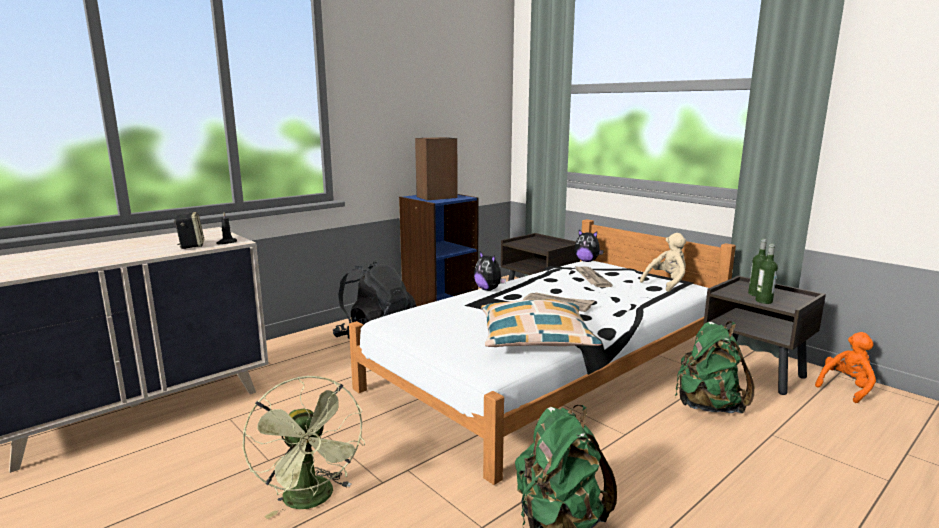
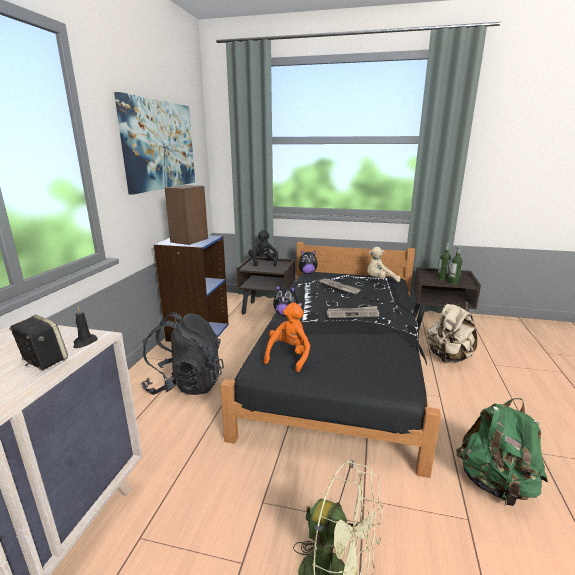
camera: 35 degrees left, 5 degrees up
(427, 95) = (159, 145): none -> picture
(535, 337) = (384, 348): pillow -> none
(542, 241) = (263, 262): none -> black plush toy
(551, 368) = (340, 361): white bed -> black bed
(666, 283) = (380, 280): beige plush toy -> beige plush toy turned 120 degrees counterclockwise
(707, 406) = (448, 357): green backpack -> beige backpack
(846, 388) = (482, 322): orange plush toy -> orange plush toy (289, 356)

